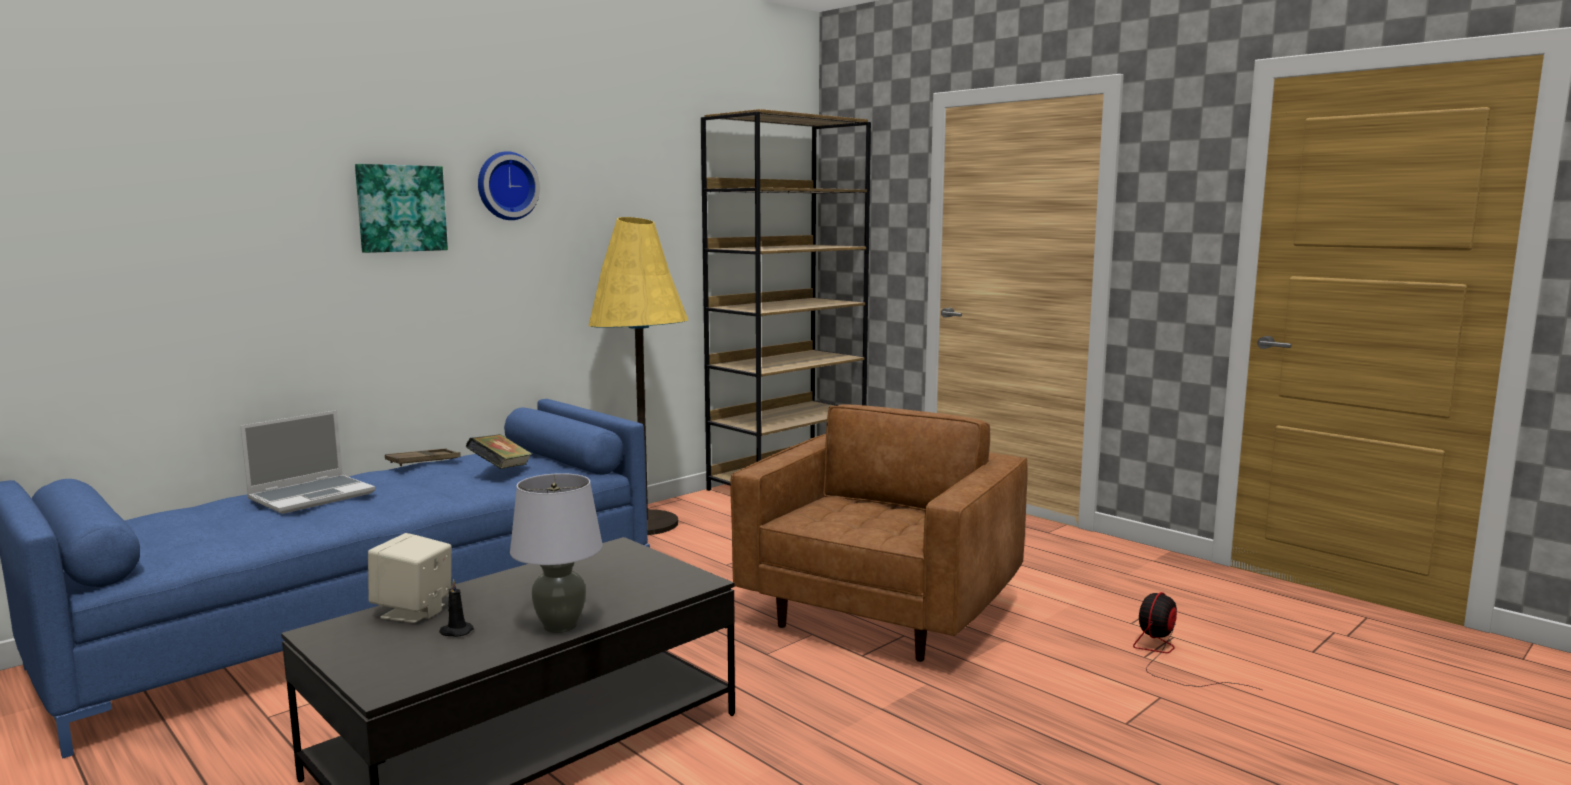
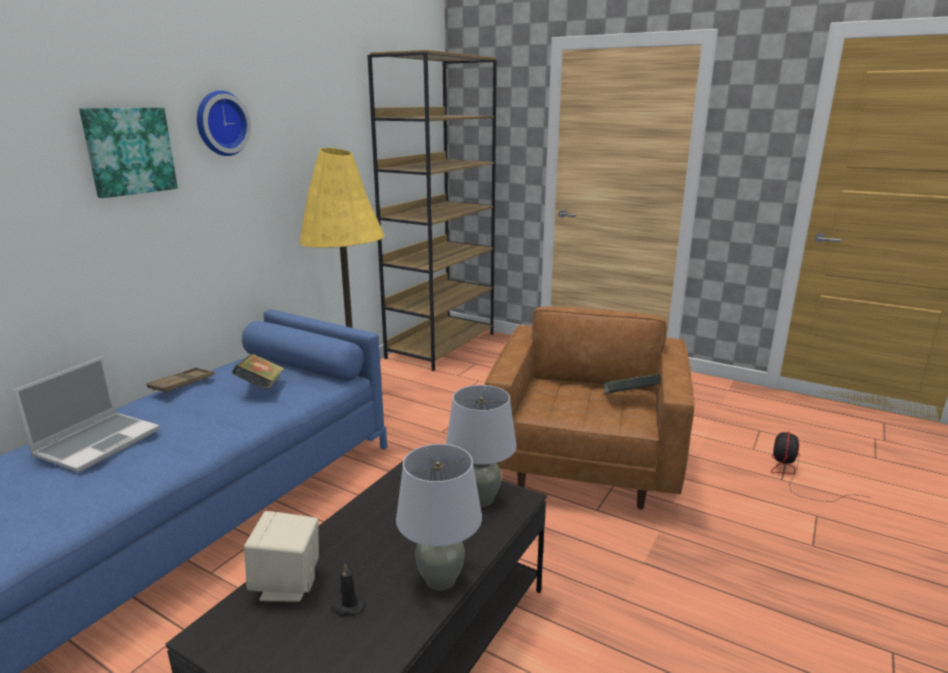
camera: 15 degrees left, 10 degrees up
(658, 577) = (480, 499): none -> grey table lamp
(922, 519) = (628, 399): none -> book

